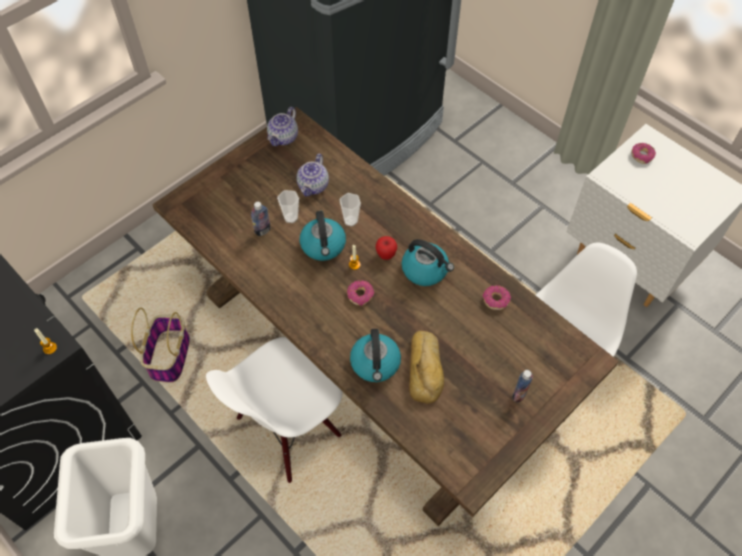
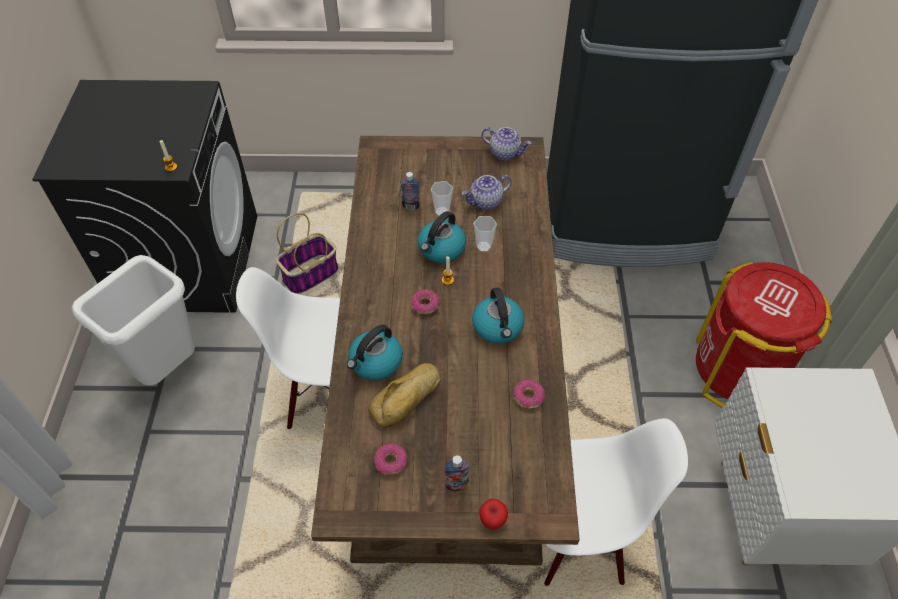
camera: 45 degrees right, 5 degrees down
(283, 138) = (505, 153): teapot -> teapot turned 135 degrees counterclockwise
(386, 255) = (480, 292): apple -> apple (492, 521)
(529, 188) = (738, 371): none -> red trash can
(642, 156) = (831, 393): donut -> donut (391, 462)

